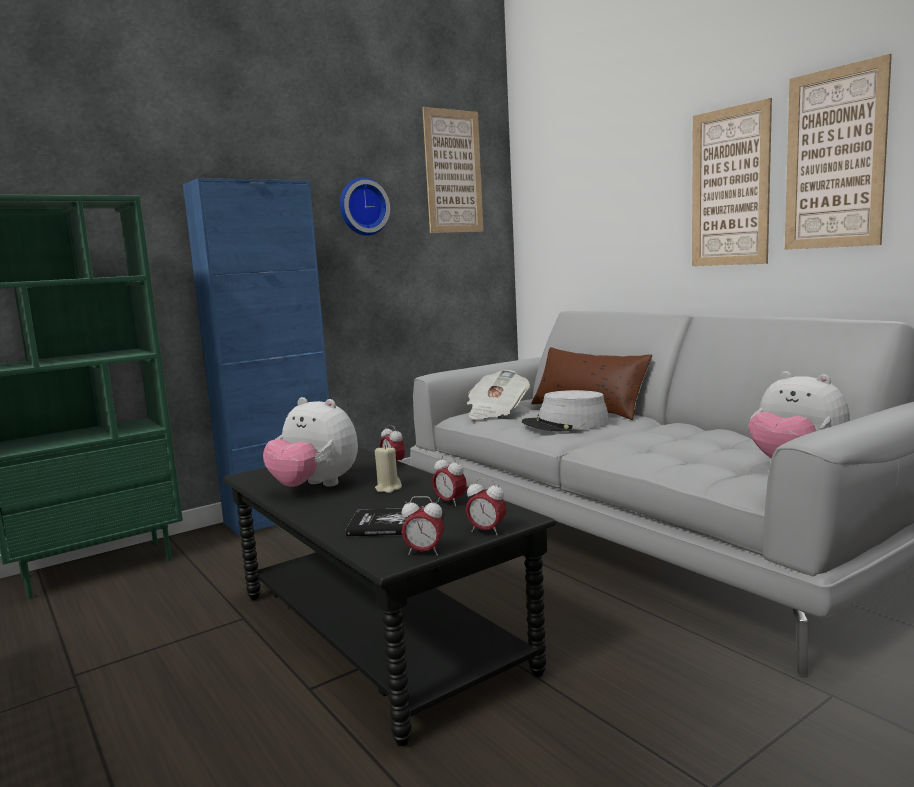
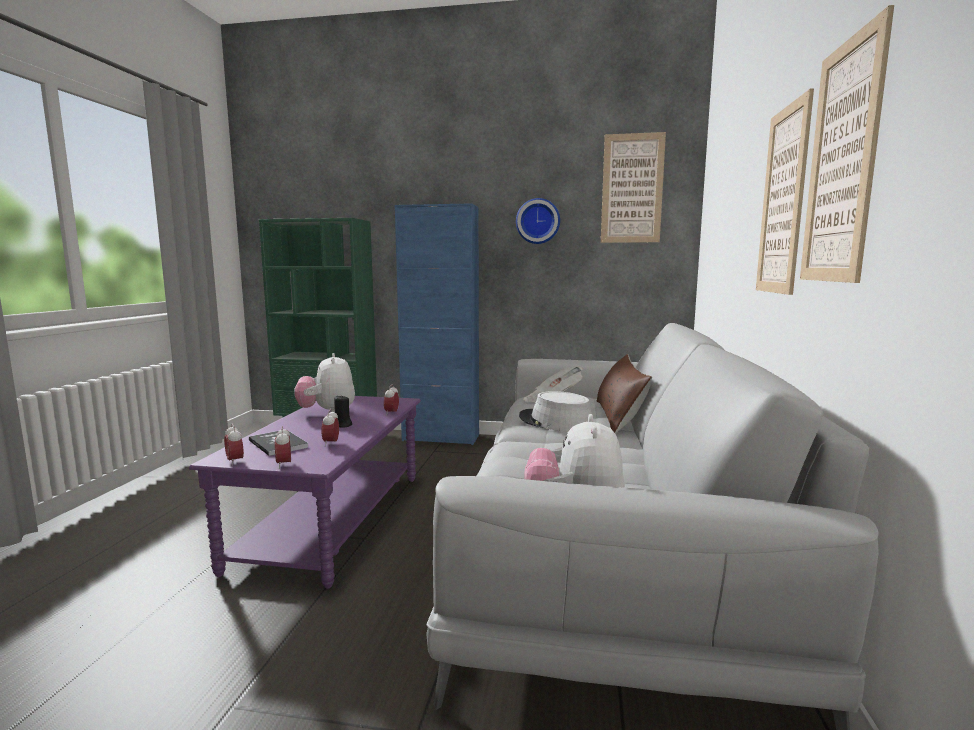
camera: 45 degrees right, 0 degrees up
(378, 633) = (332, 520): black coffee table -> purple coffee table
(388, 488) = (342, 425): beige candle -> black candle

